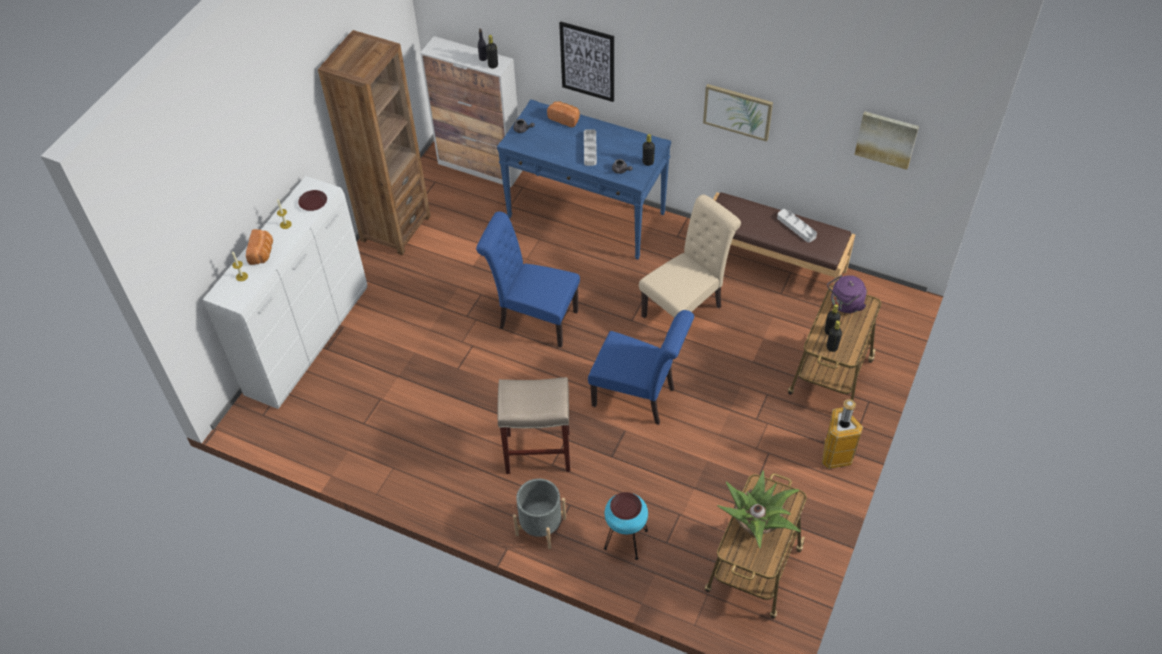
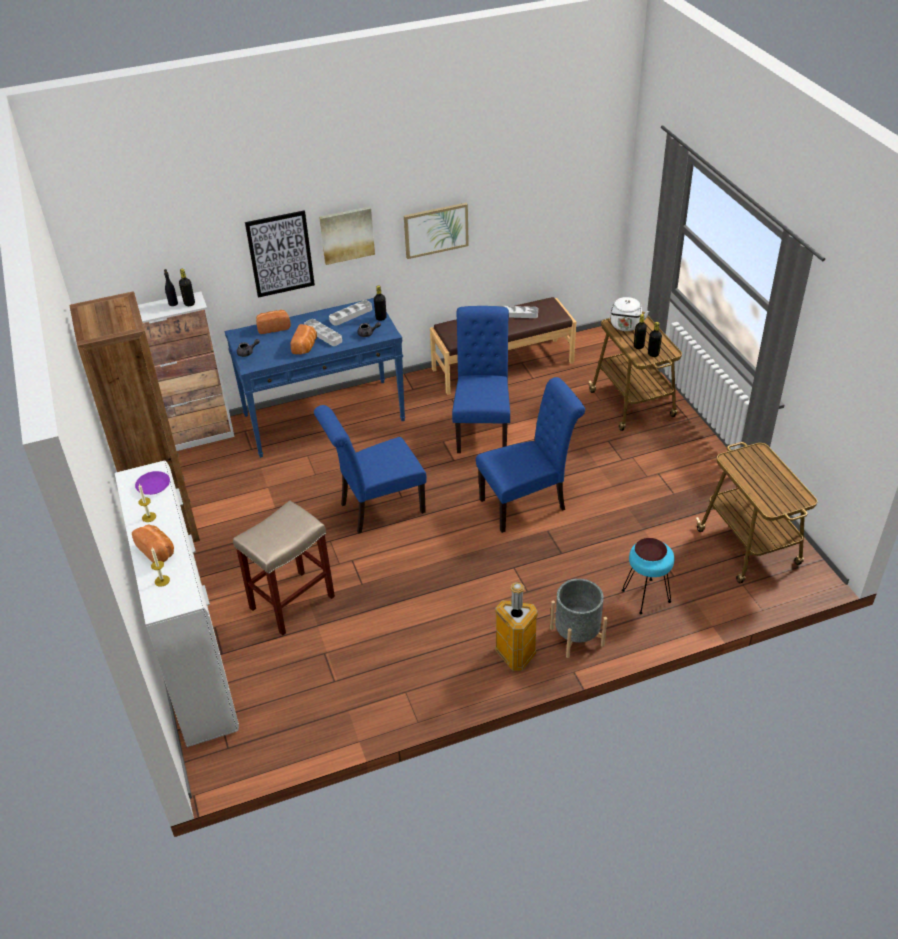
camera: 45 degrees left, 10 degrees down
(313, 203) = (153, 486): brown plate -> purple plate
(539, 451) = (505, 590): beige stool -> beige stool (292, 601)
(565, 152) = (305, 347): none -> bread
(630, 144) = (351, 315): none -> grey tray
(686, 309) = (482, 428): beige chair -> blue chair
(757, 526) = (764, 482): potted plant -> none
(835, 455) = (698, 445): trash can -> trash can (514, 655)
(845, 304) = (625, 326): purple kettle -> white kettle
(886, 139) = (567, 187): picture -> picture (347, 234)

